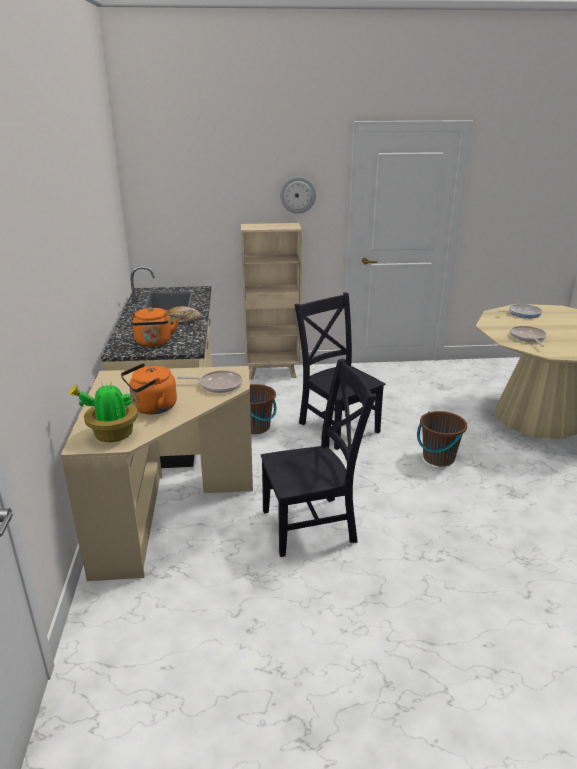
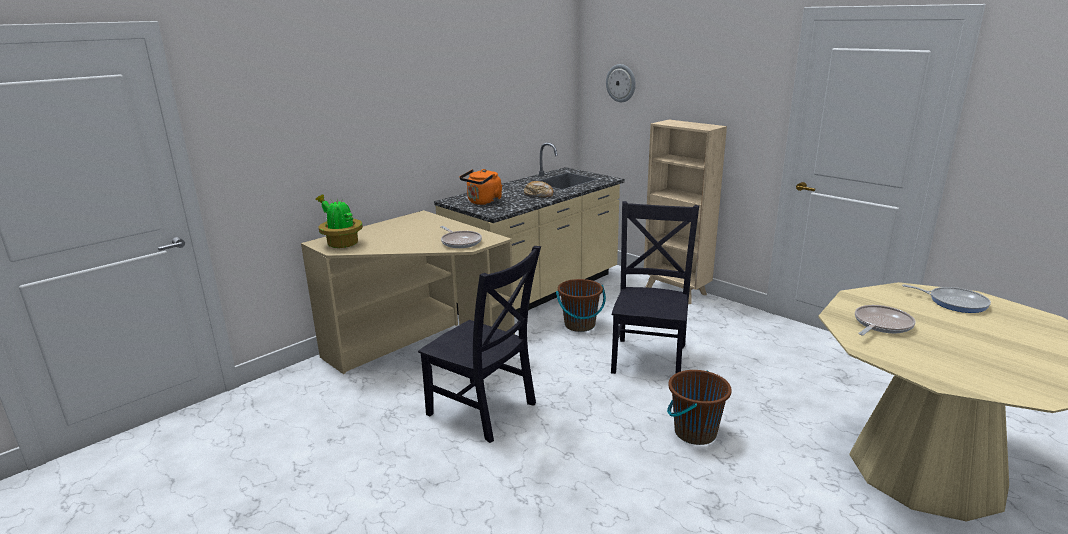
camera: 50 degrees right, 5 degrees down
(152, 408) = (393, 239): orange kettle -> none
(298, 195) = (731, 93): wall clock -> wall clock (621, 83)

